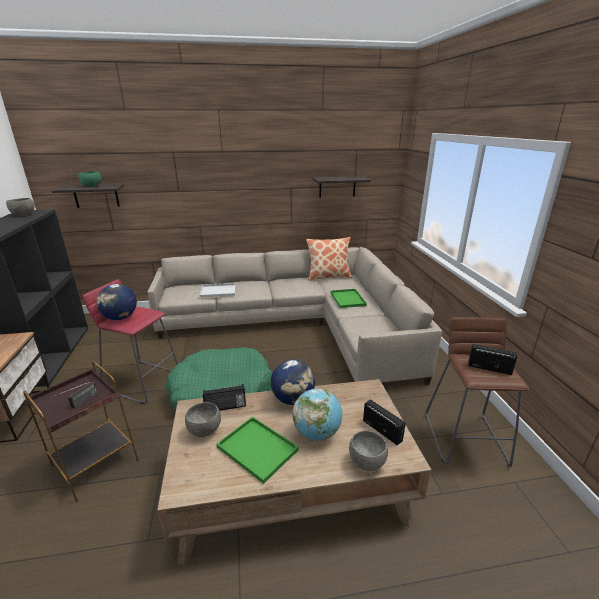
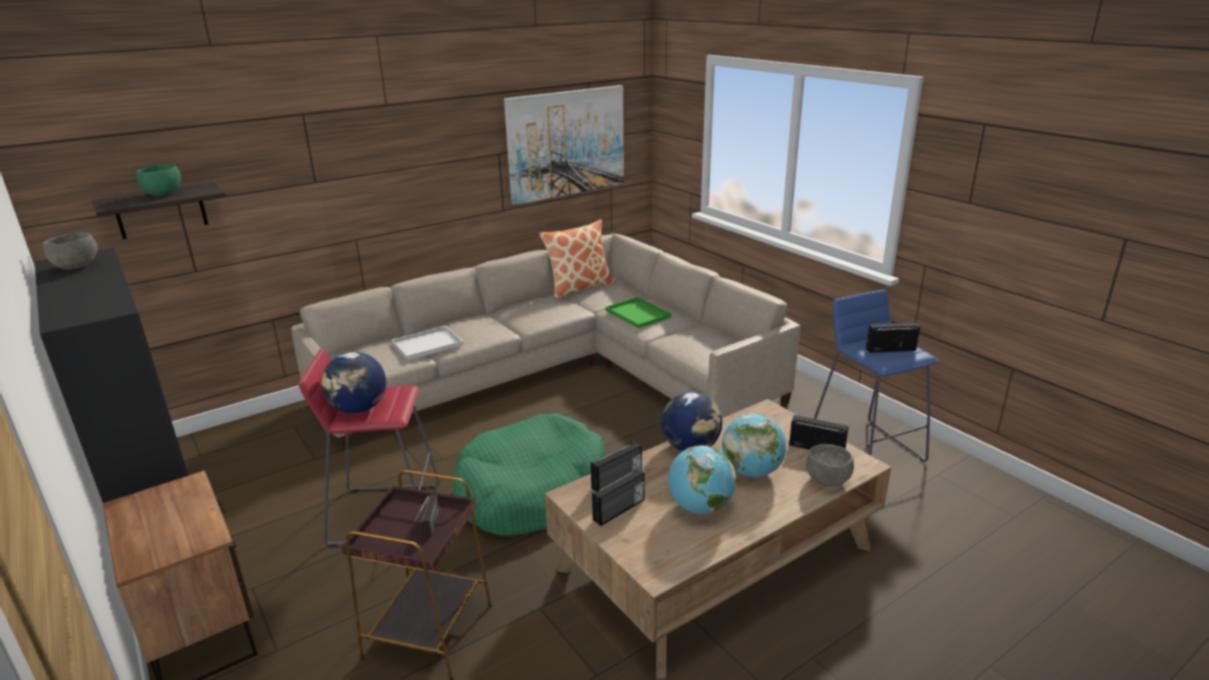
camera: 25 degrees left, 0 degrees up
(205, 430) = (619, 510): grey bowl -> radio
(255, 448) = (700, 507): green tray -> globe
(337, 187) = (566, 143): shelf -> picture
(465, 438) = (866, 449): brown stool -> blue stool

